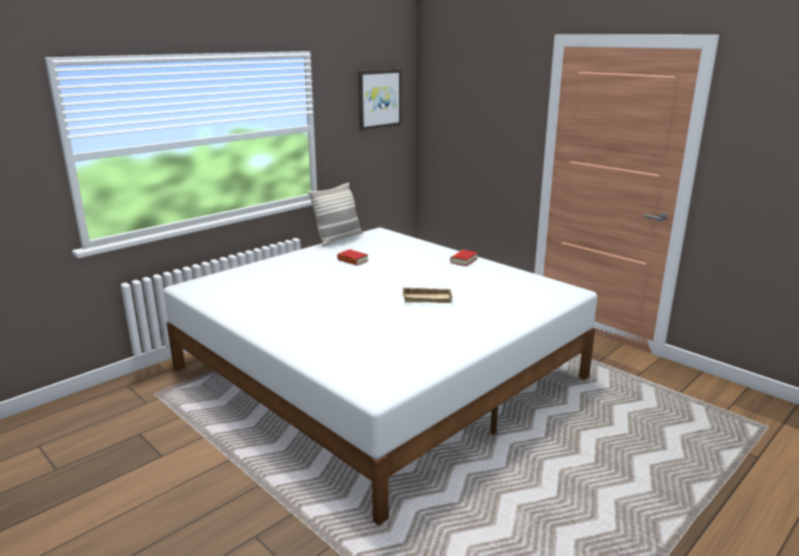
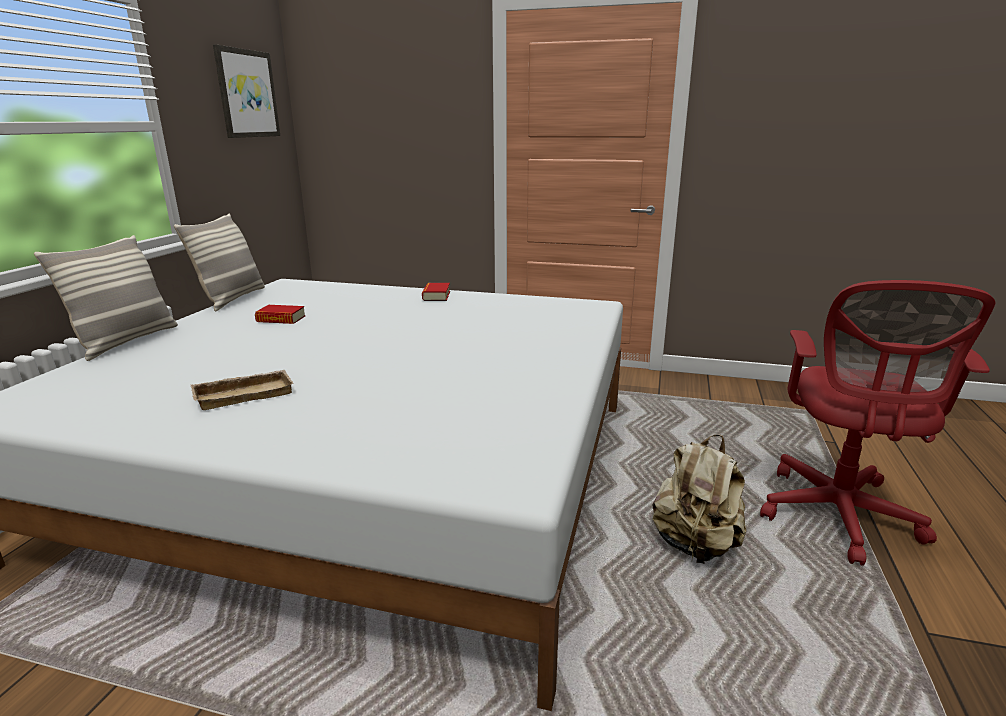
camera: 30 degrees left, 0 degrees up
(265, 260) = (126, 341): none -> pillow
(427, 298) = (440, 342): beige tray -> beige tray (245, 394)
(548, 483) = (695, 545): none -> beige backpack
(684, 506) = (838, 517): none -> red office chair

